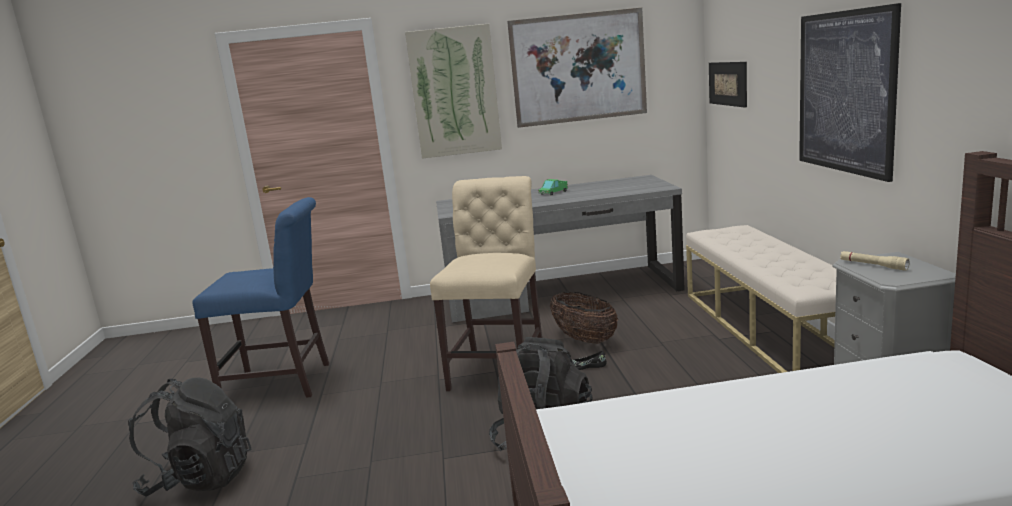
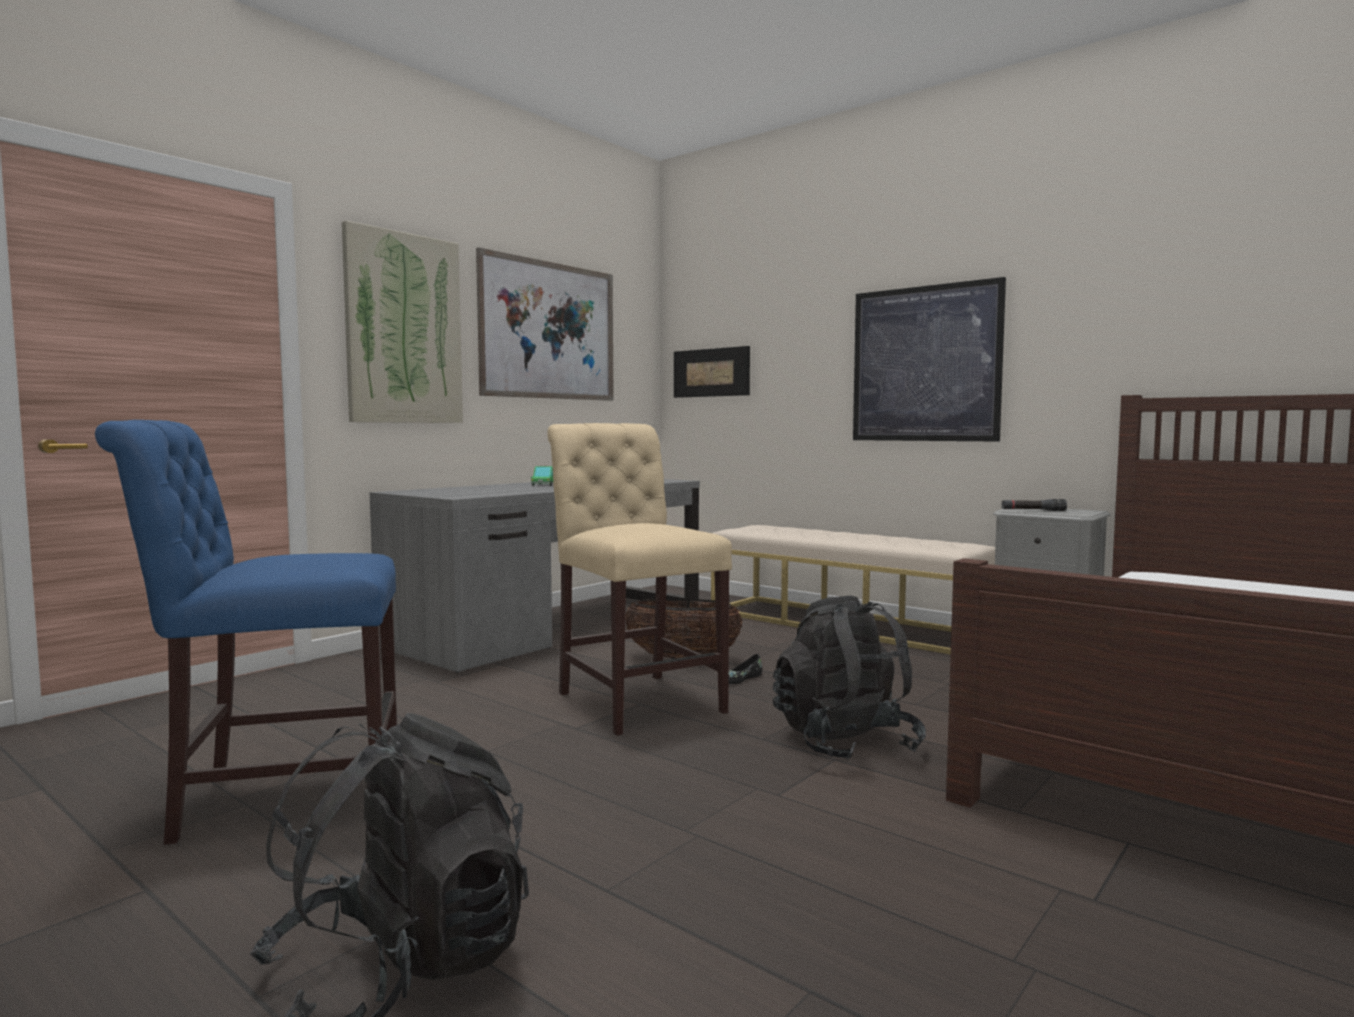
camera: 45 degrees left, 10 degrees down
(283, 383) = (279, 796): blue chair -> blue chair turned 150 degrees counterclockwise
(873, 265) = (1033, 510): beige flashlight -> black flashlight

